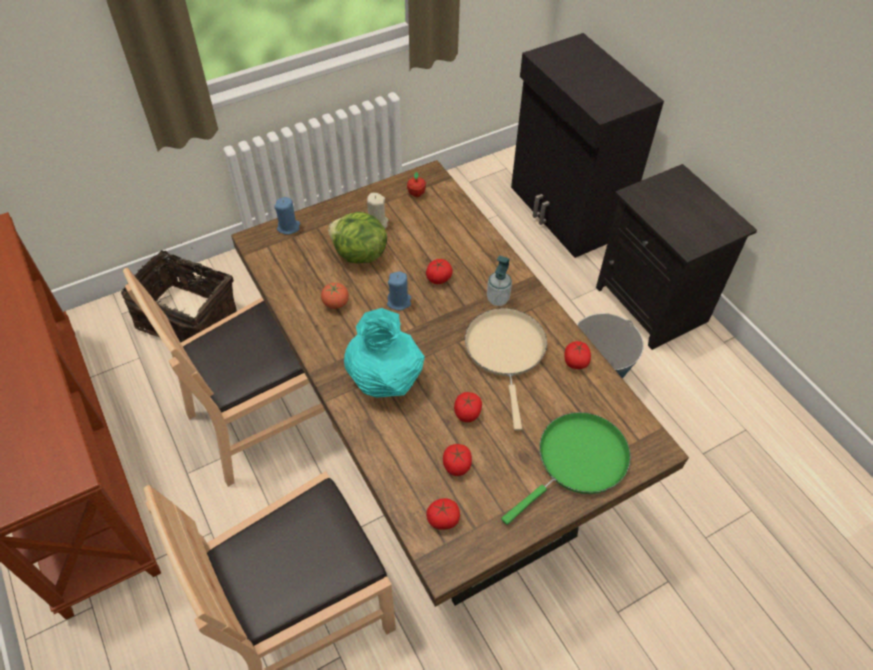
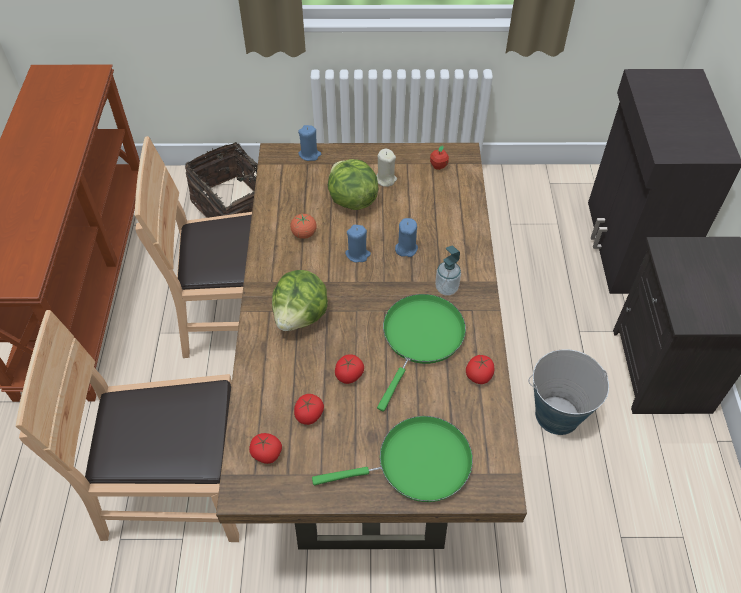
camera: 30 degrees right, 0 degrees up
(386, 380) = (301, 316): turquoise vase -> lettuce
(438, 278) = (406, 248): tomato -> blue candle
(506, 352) = (421, 338): beige frying pan -> green frying pan

